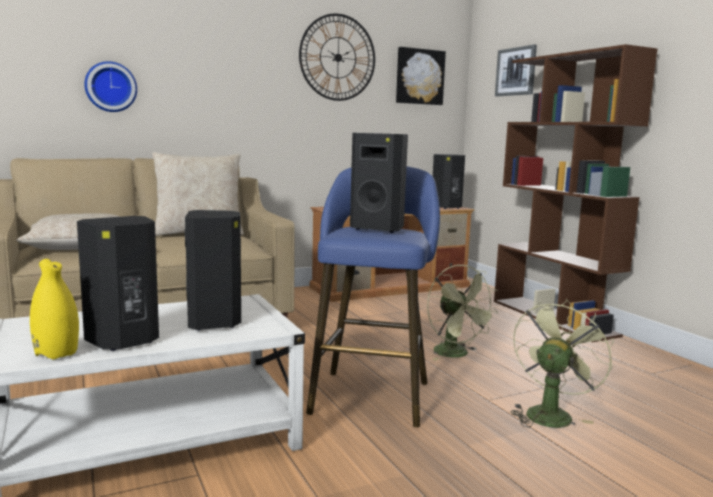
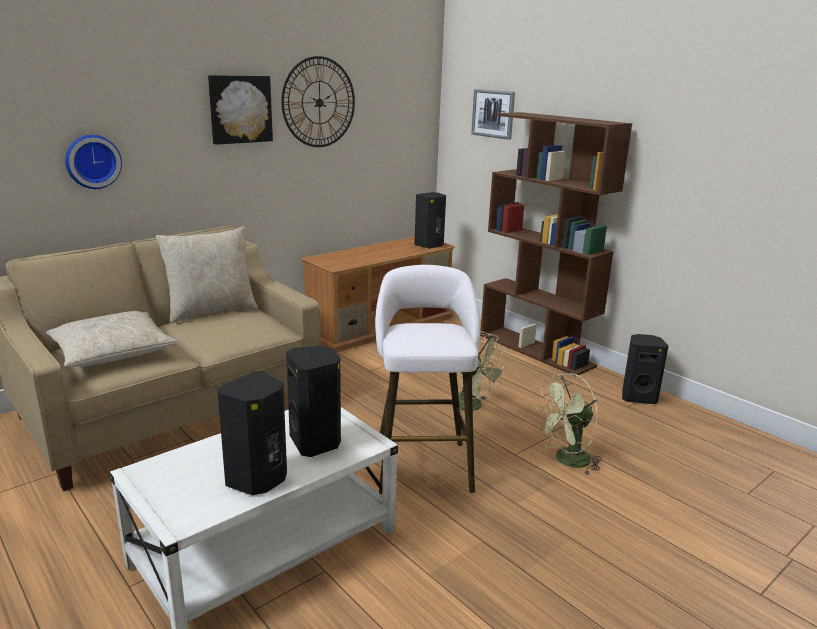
camera: 15 degrees left, 10 degrees up
(56, 354) = (215, 507): yellow vase -> none
(372, 394) = (422, 463): blue stool -> white stool
(379, 229) = (429, 330): black speaker -> black speaker (638, 397)
(419, 77) = (396, 113): picture -> picture (240, 109)
(550, 413) = (566, 461): green fan -> green fan turned 135 degrees counterclockwise

